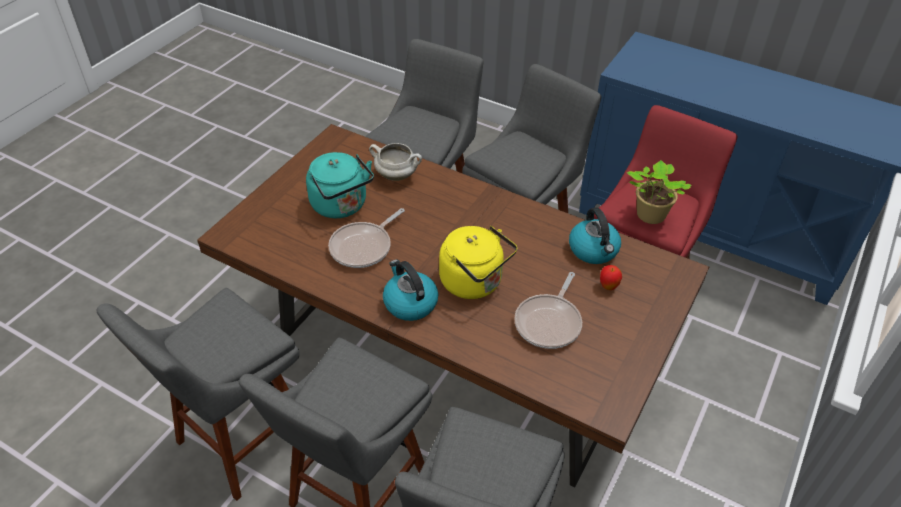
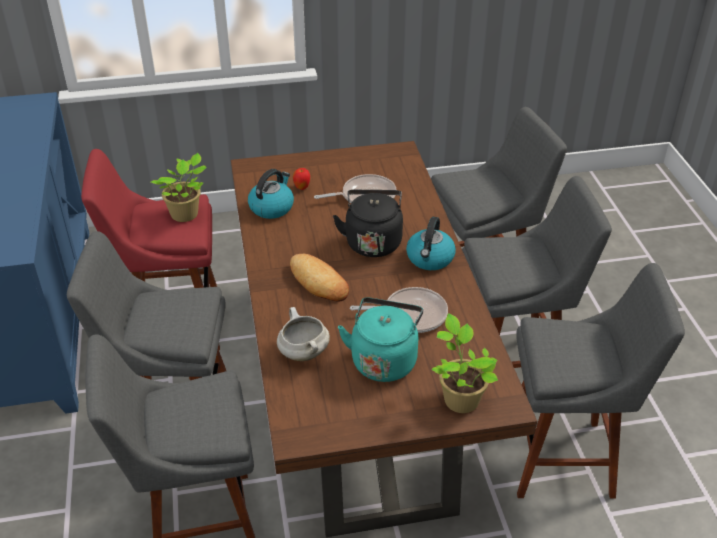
camera: 130 degrees left, 5 degrees down
(263, 218) = (459, 398): none -> potted plant
(460, 222) = (319, 282): none -> bread
(474, 283) = (372, 241): yellow kettle -> black kettle

